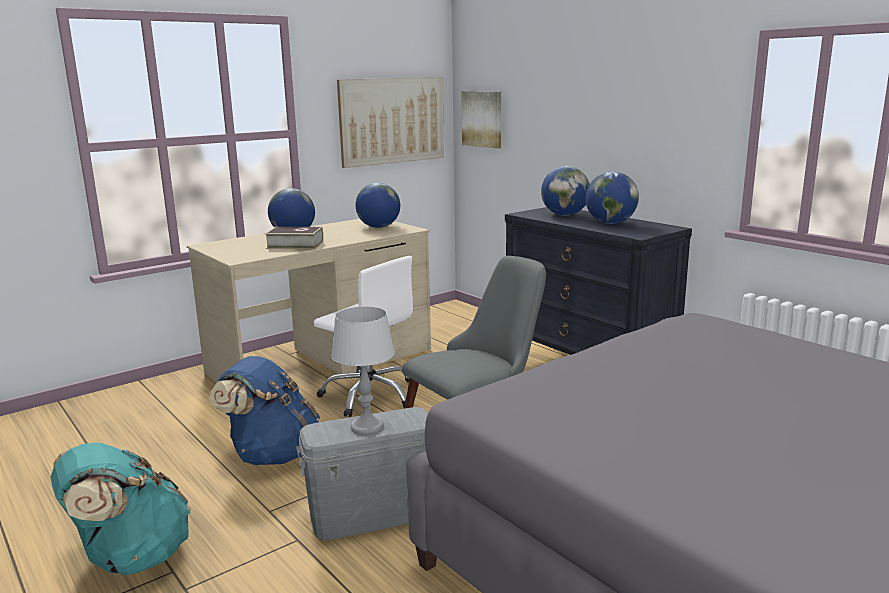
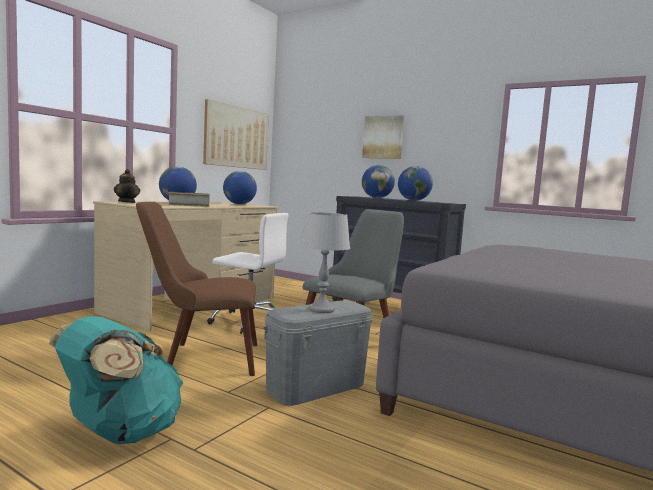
camera: 20 degrees left, 10 degrees down
(224, 244) = (127, 202): none -> teapot
(272, 455) = (199, 358): blue backpack -> brown chair
(482, 119) = (297, 143): picture -> picture (383, 137)

